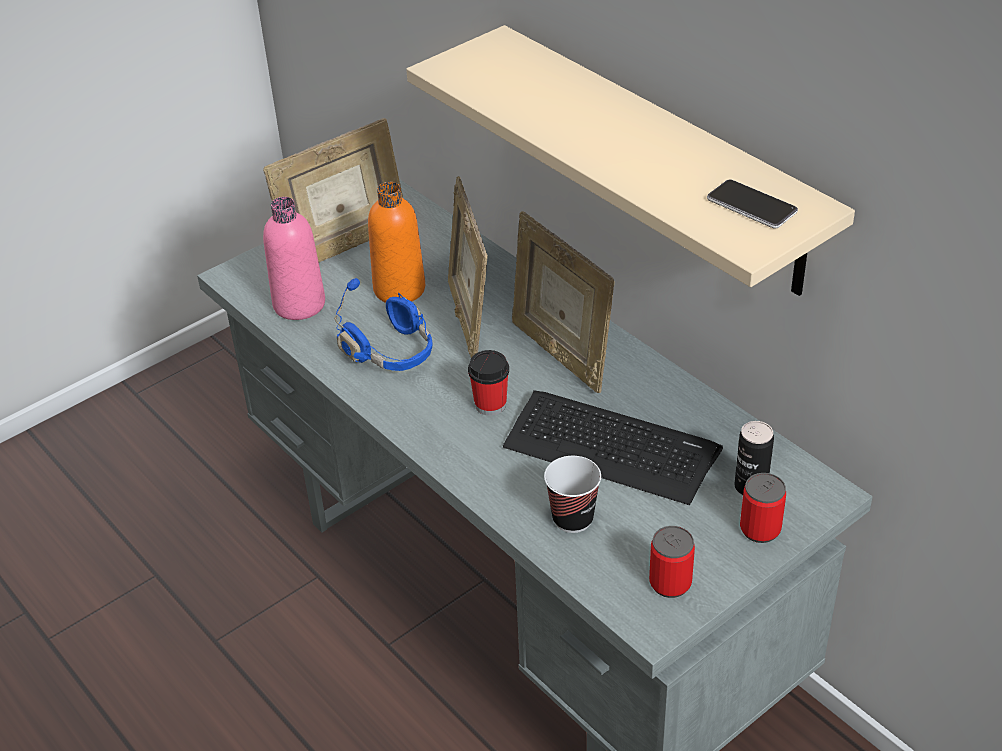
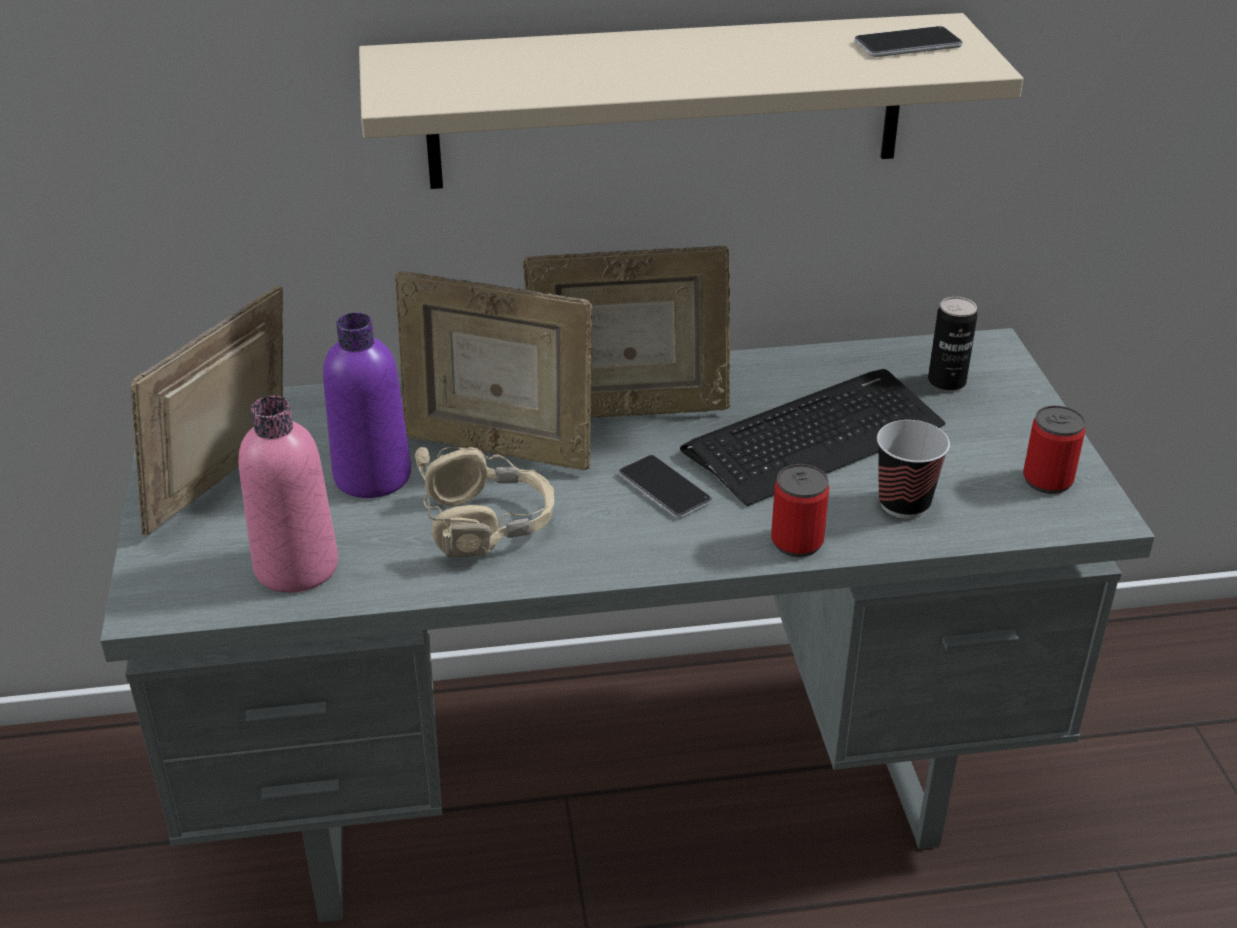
camera: 60 degrees left, 5 degrees down
(345, 246) = (227, 486): picture frame -> picture frame turned 150 degrees counterclockwise
(392, 352) = (488, 525): blue headphones -> beige headphones
(399, 289) = (372, 476): orange bottle -> purple bottle
(490, 404) = (664, 488): cup -> phone
(760, 529) = (1010, 400): can -> can (797, 542)

